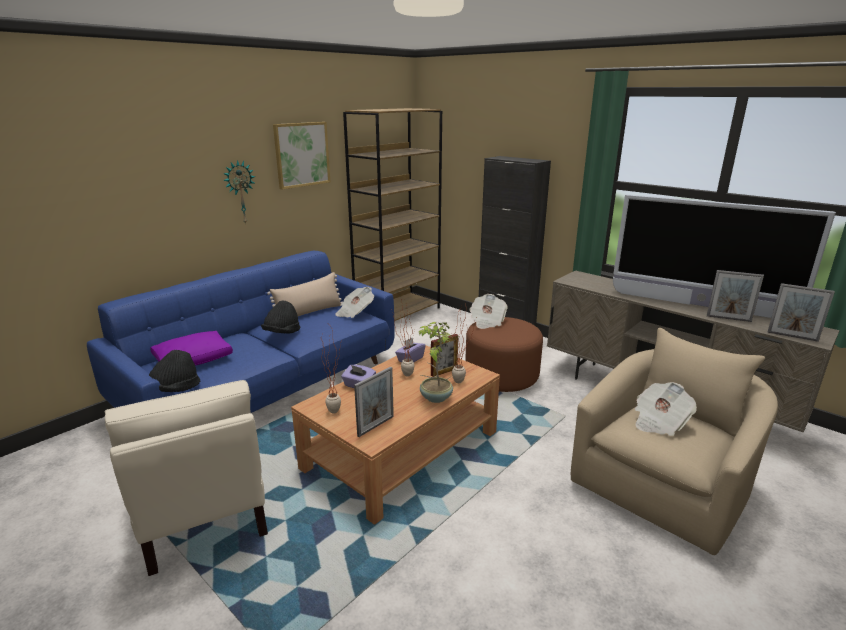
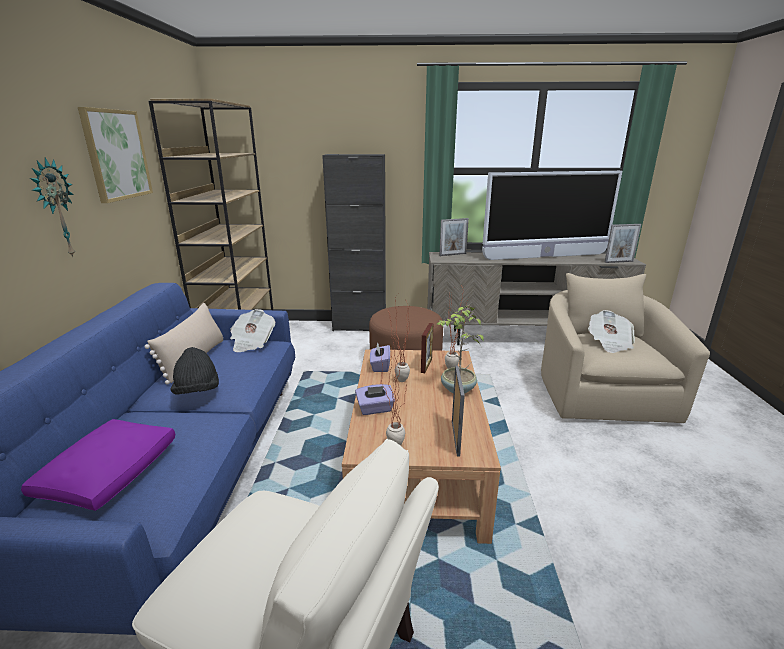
camera: 40 degrees left, 0 degrees up
(175, 389) = (142, 525): black hat -> none
(487, 321) = (384, 314): newspaper -> none
(728, 318) = (573, 260): picture frame -> picture frame (453, 254)

